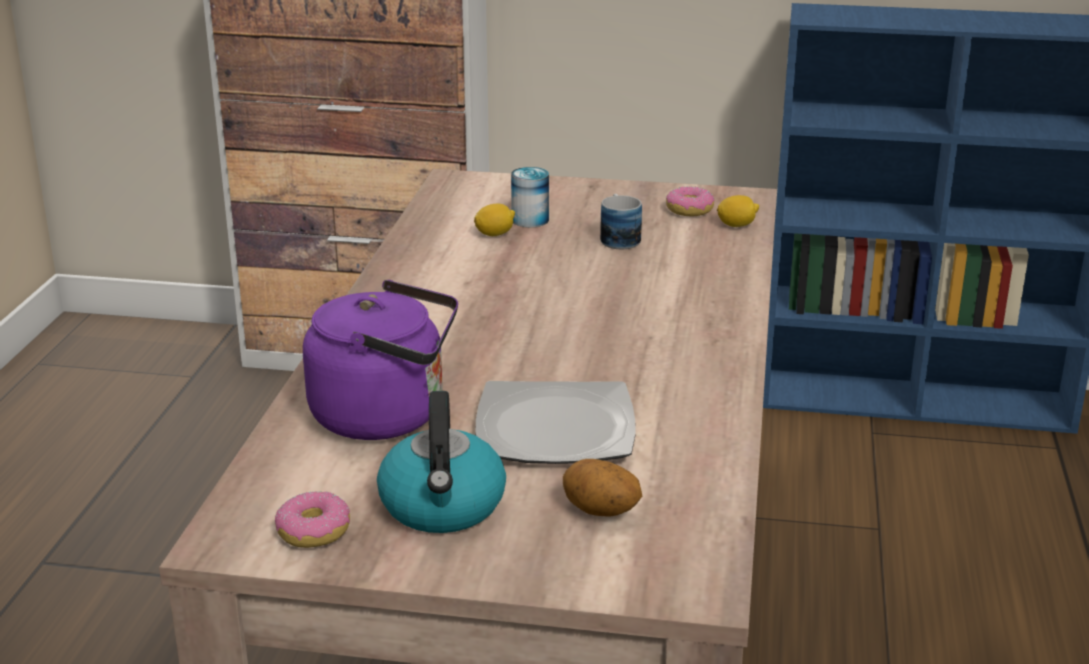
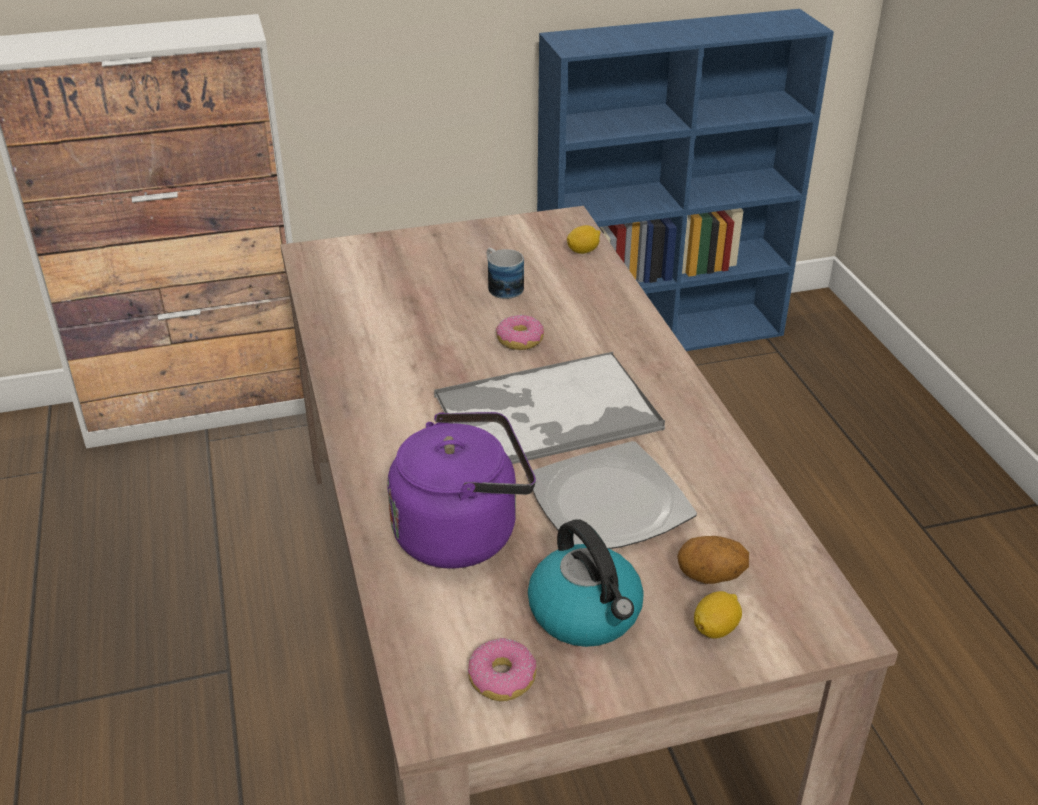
camera: 25 degrees left, 10 degrees up
(495, 234) = (395, 306): lemon -> lemon (715, 628)
(530, 220) = (413, 284): can -> none
(560, 346) = (545, 414): none -> tray
(689, 210) = (534, 243): donut -> donut (520, 340)

